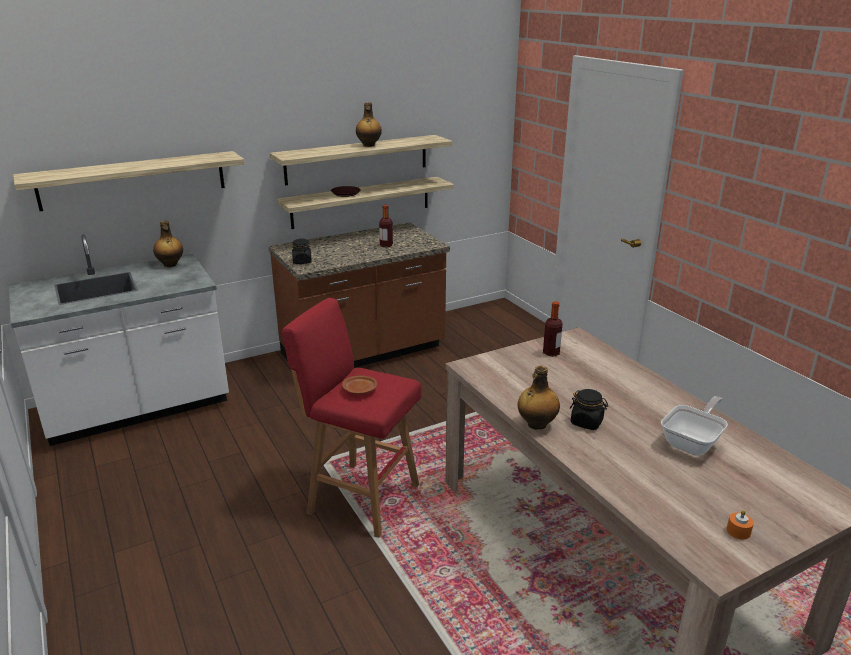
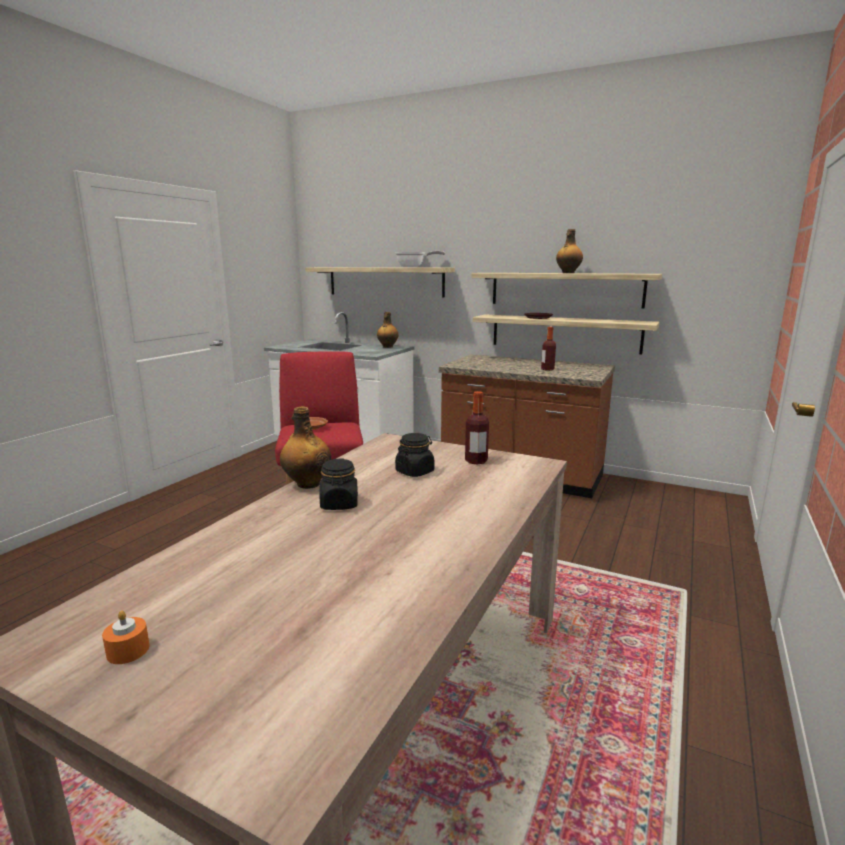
camera: 55 degrees right, 10 degrees down
(302, 261) = (462, 363): black jar -> black jar (415, 472)
(693, 442) = (360, 574): frying pan -> frying pan (414, 267)

